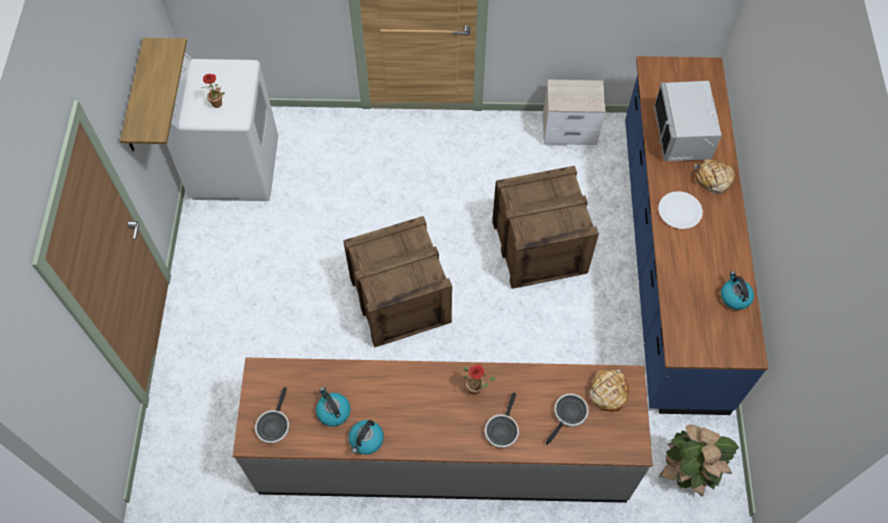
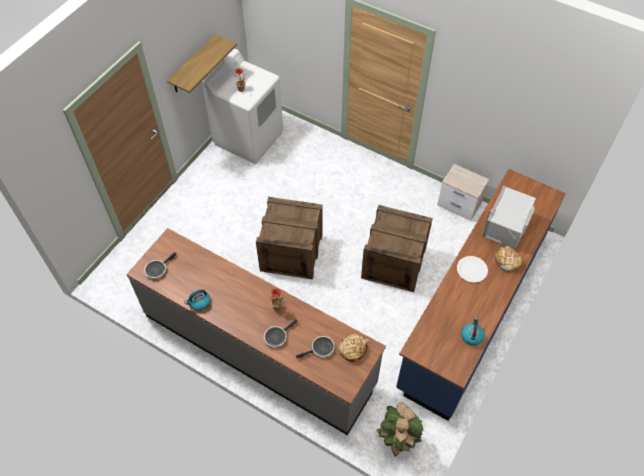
camera: 30 degrees right, 5 degrees down
(333, 411) = (192, 279): kettle -> none

